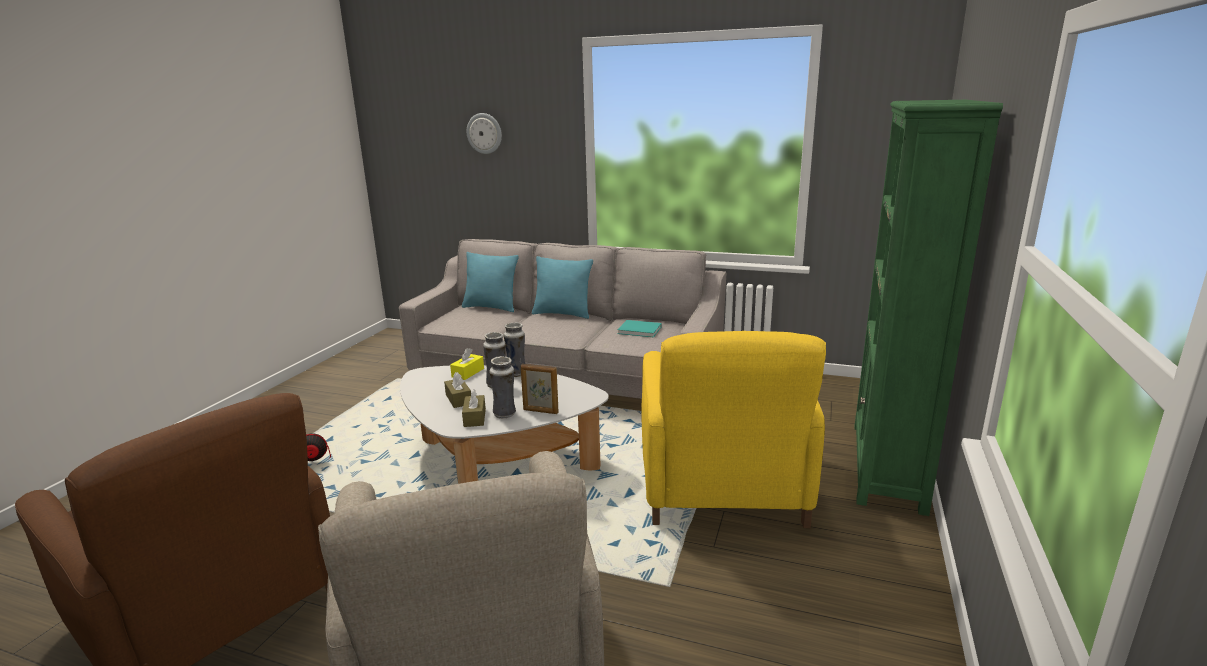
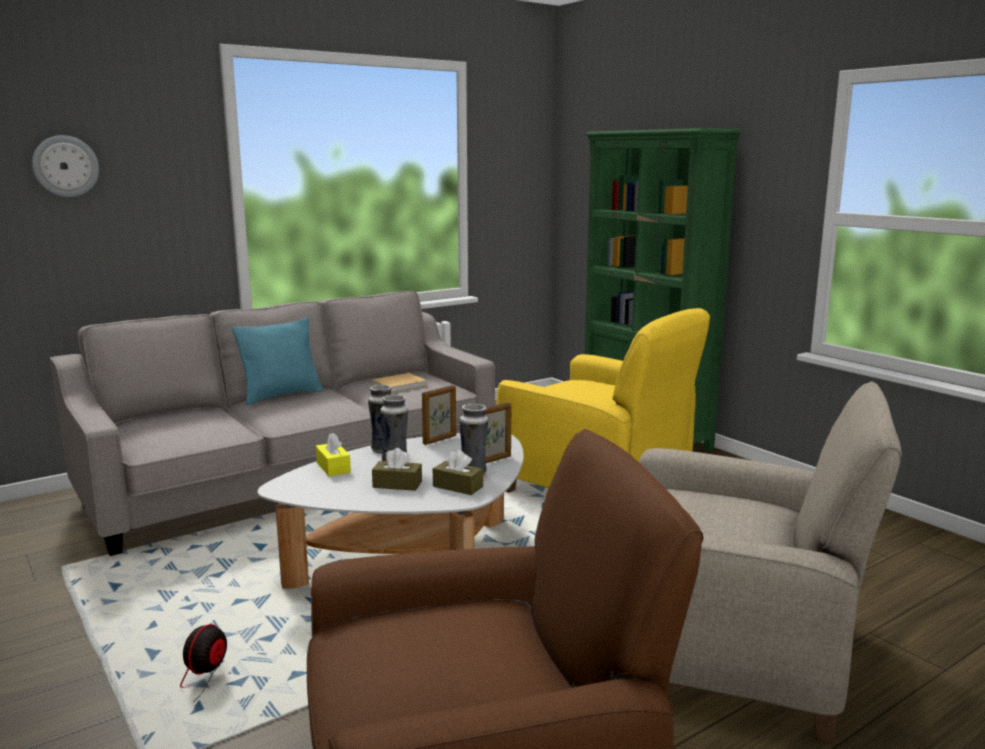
camera: 55 degrees left, 5 degrees down
(491, 307) = (172, 414): turquoise pillow -> none
(559, 381) = (440, 440): none -> picture frame
(641, 330) = (400, 384): turquoise book -> beige book

